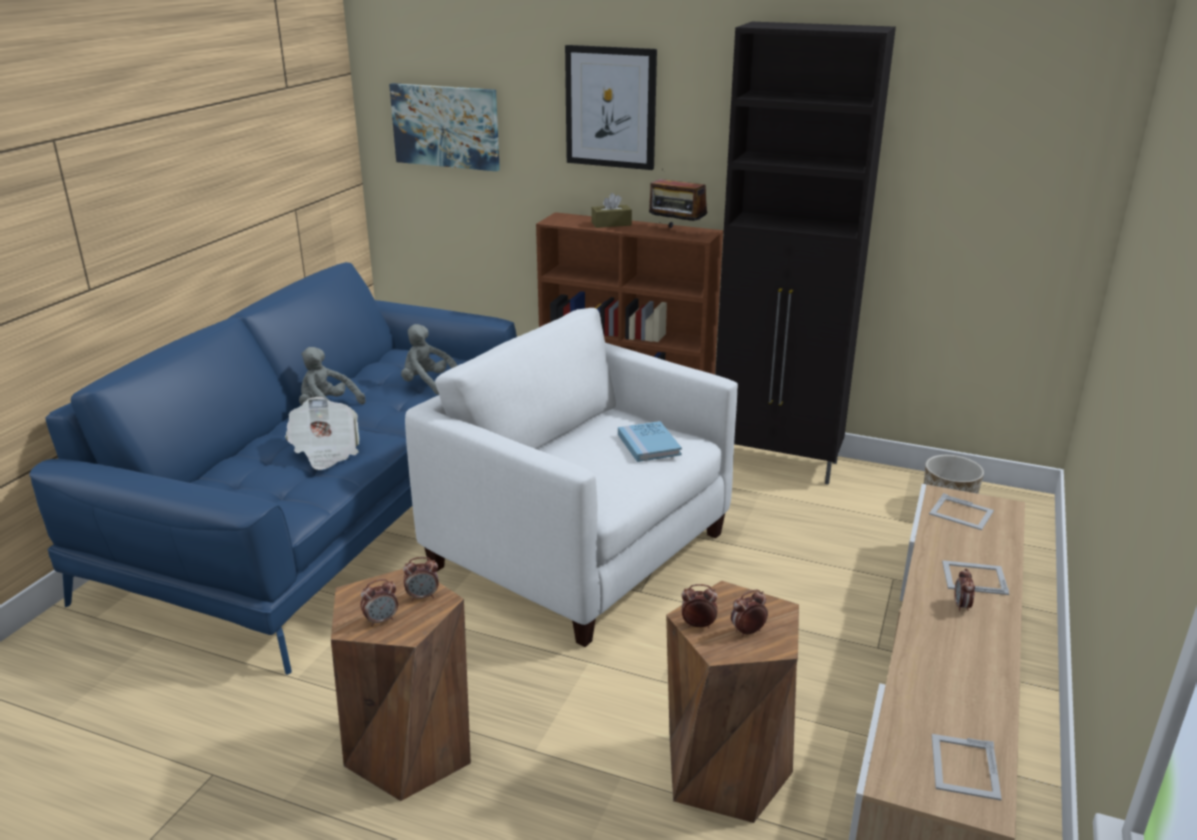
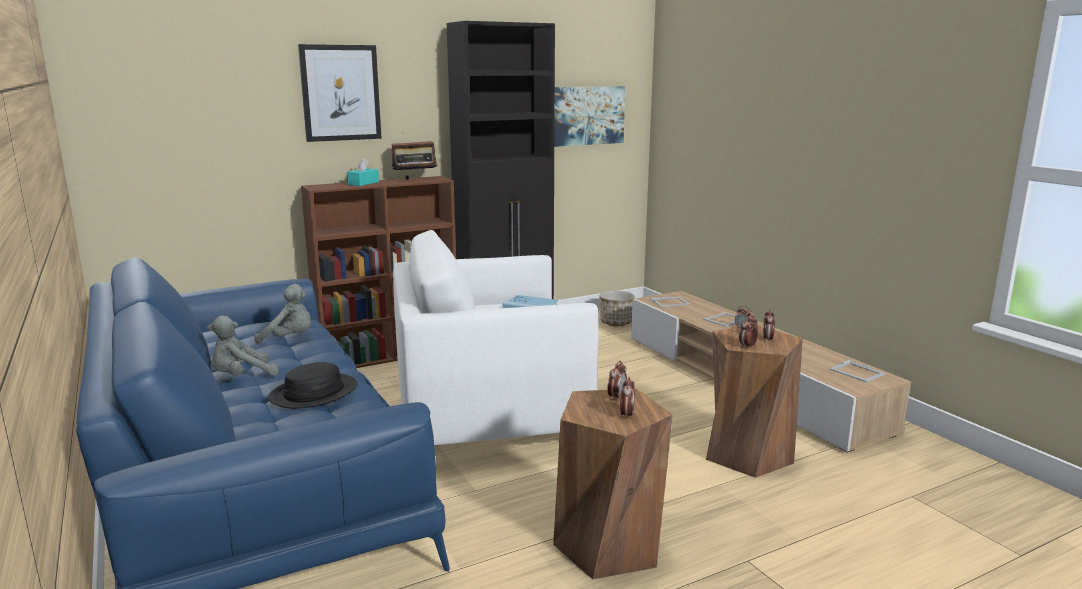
camera: 50 degrees left, 10 degrees down
(325, 451) = (314, 393): newspaper -> black hat
(428, 384) = (290, 339): grey plush toy -> grey plush toy turned 150 degrees counterclockwise
(446, 126) = (176, 124): picture -> picture (586, 115)
(611, 224) = (363, 183): brown tissue box -> turquoise tissue box

